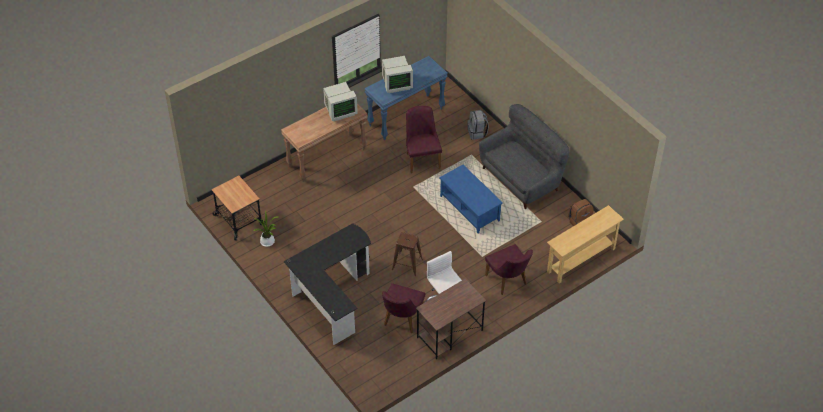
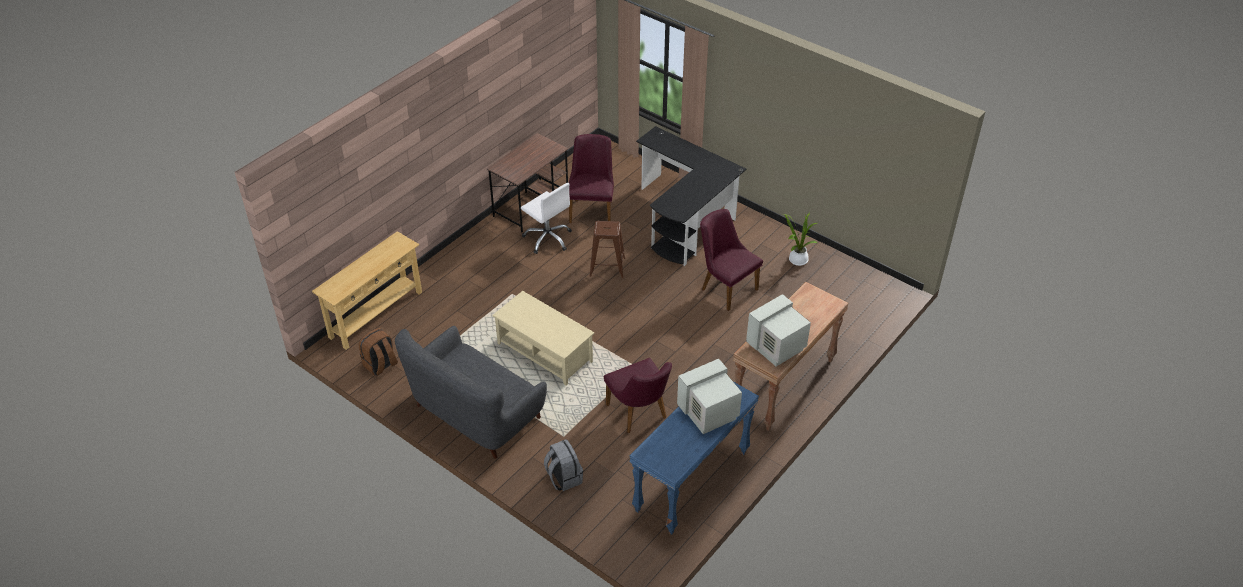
camera: 165 degrees right, 5 degrees down
(239, 220) = (851, 277): cart -> none
(470, 208) = (544, 353): blue coffee table -> beige coffee table
(508, 282) = (471, 271): purple chair -> purple chair (725, 287)

